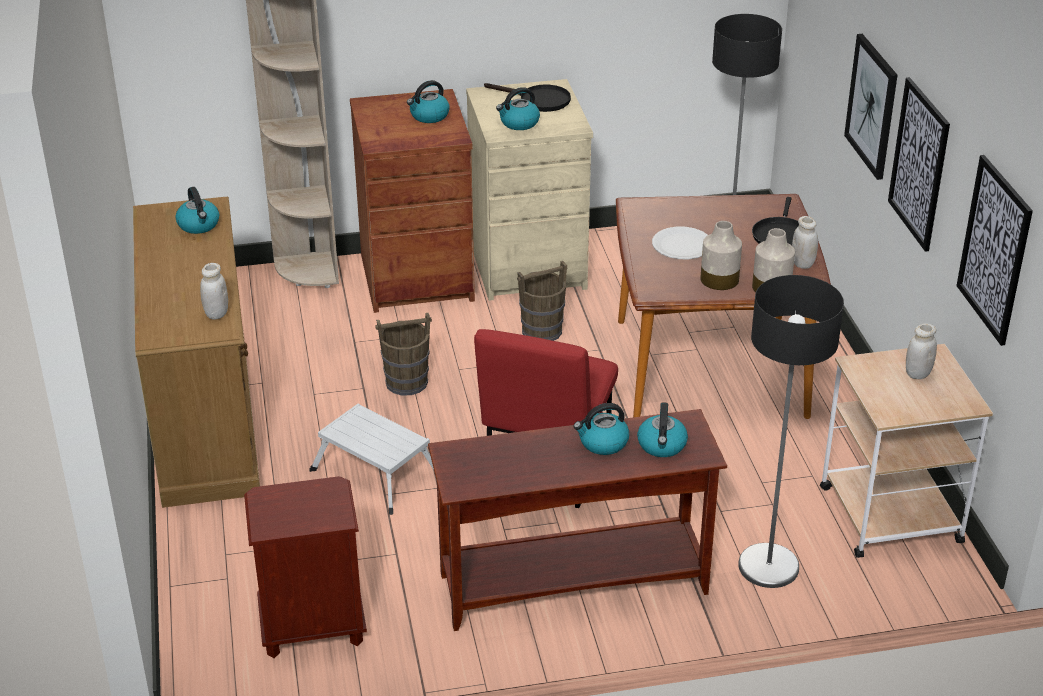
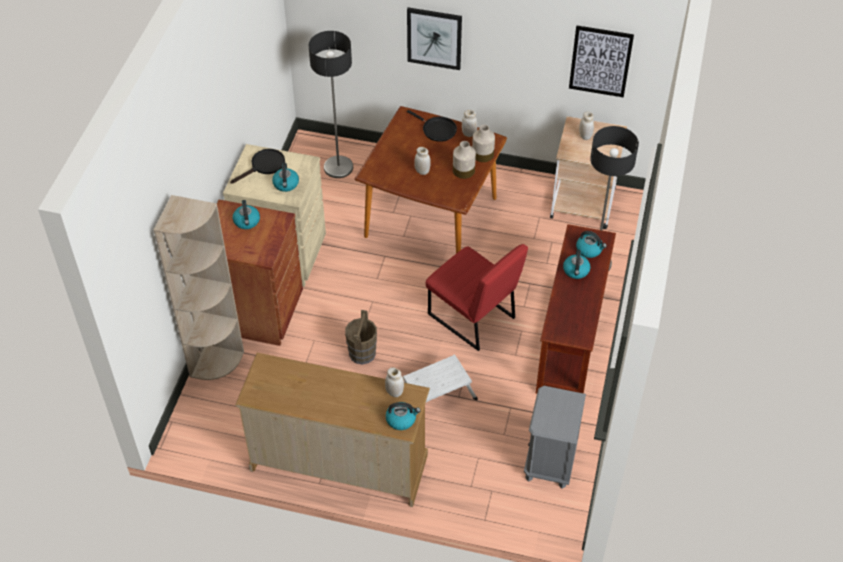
camera: 65 degrees left, 15 degrees up
(199, 225) = (286, 375): kettle -> kettle (401, 419)
(312, 627) = (550, 462): brown nightstand -> grey nightstand
(541, 331) = (351, 274): brown bucket -> none
(682, 245) = (422, 171): white plate -> white jar
(919, 164) = (503, 49): picture -> none

